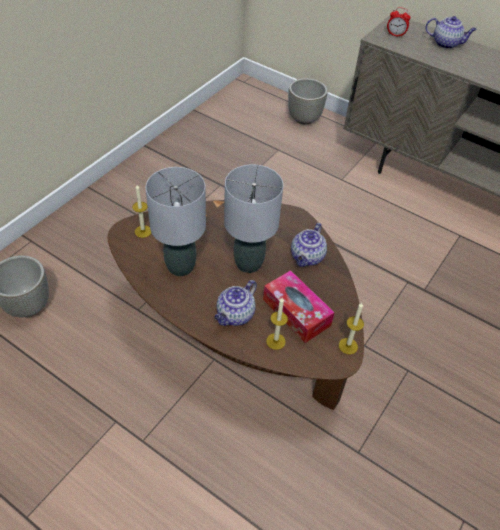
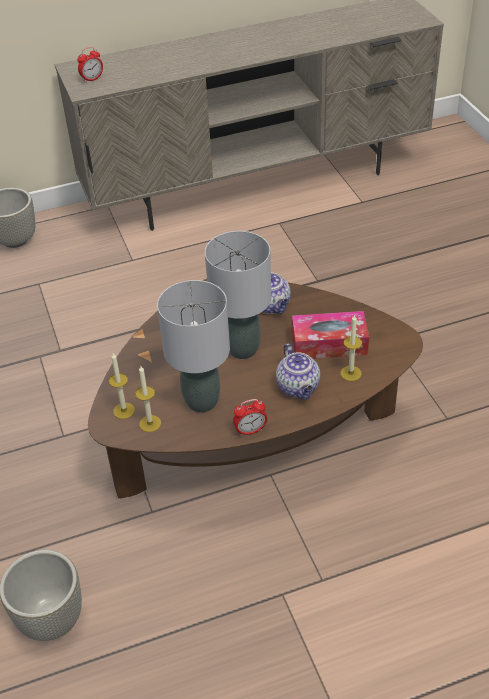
camera: 50 degrees left, 5 degrees down
(171, 308) = (250, 430): none -> alarm clock
(348, 346) = (392, 329): candle -> candle (150, 423)
(446, 44) = (141, 59): teapot -> none

